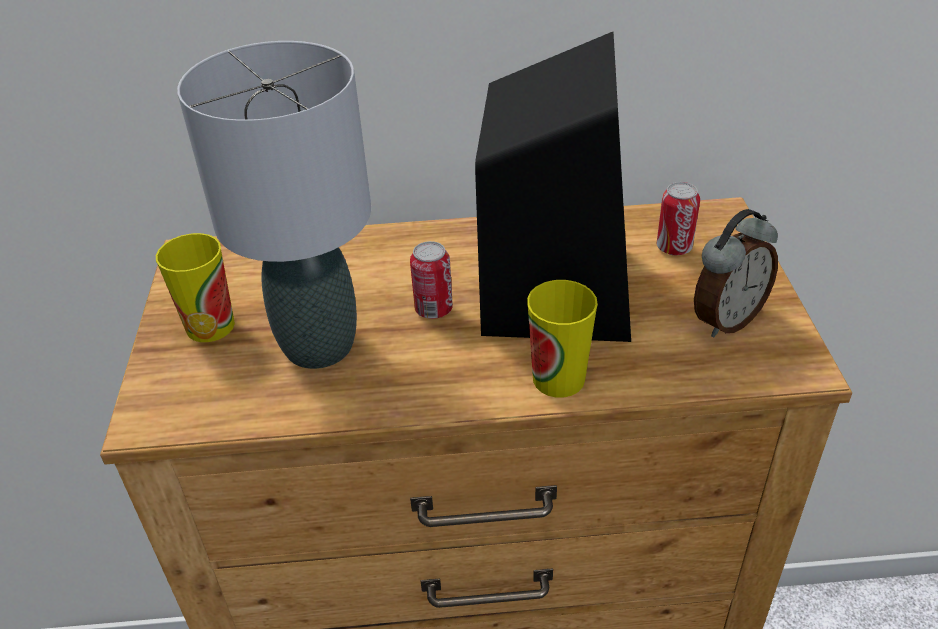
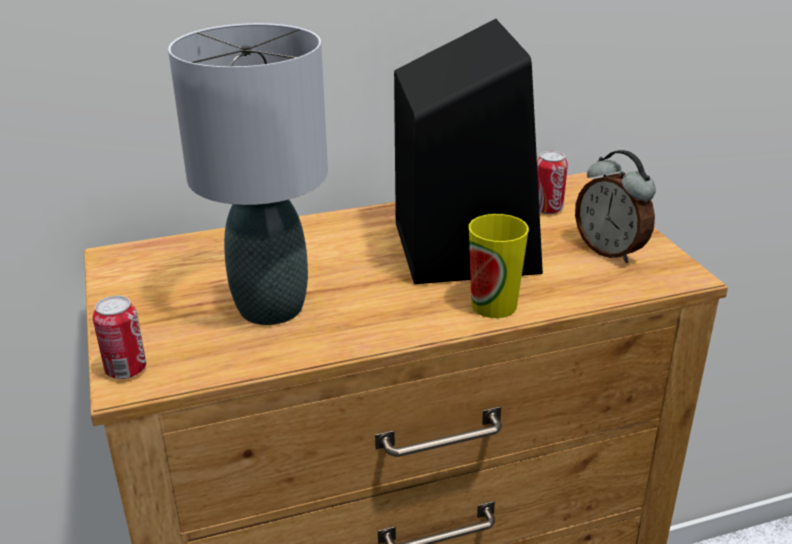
camera: 15 degrees left, 10 degrees down
(210, 326) = (160, 306): cup -> none
(433, 309) = (364, 271): can -> can (126, 370)
(725, 319) = (610, 251): alarm clock -> alarm clock turned 105 degrees clockwise

